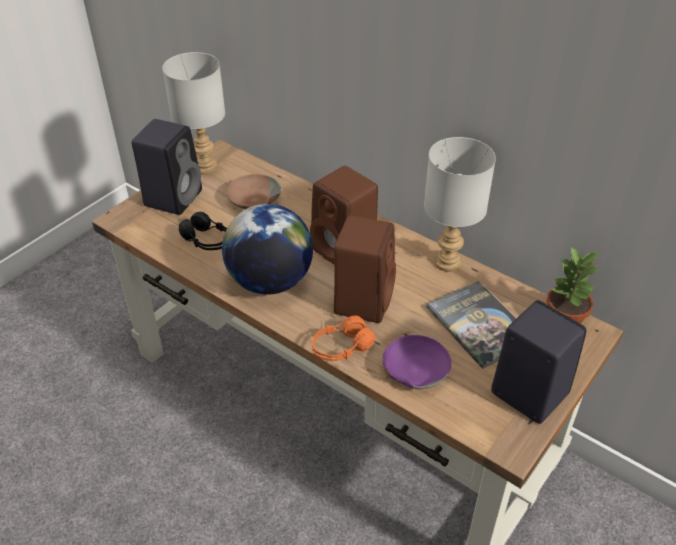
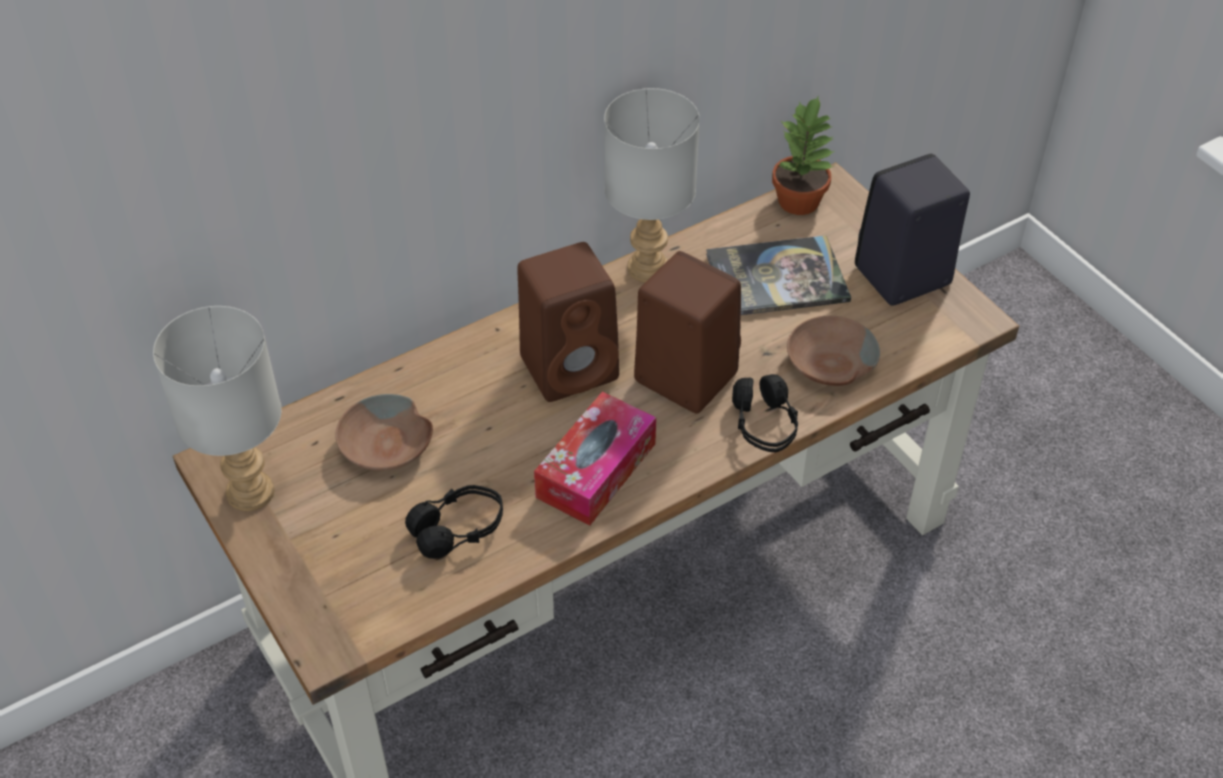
camera: 70 degrees left, 5 degrees up
(174, 197) = (311, 554): black speaker -> none
(270, 281) = (596, 470): globe -> tissue box
(341, 348) = (764, 425): orange headphones -> black headphones
(414, 369) = (829, 363): purple bowl -> brown bowl

